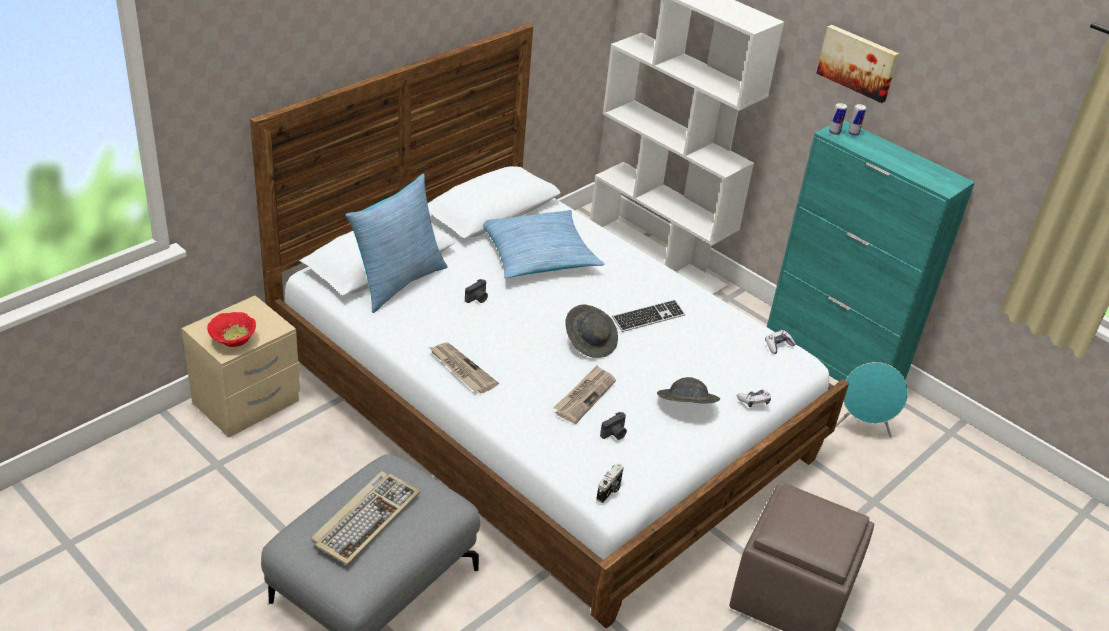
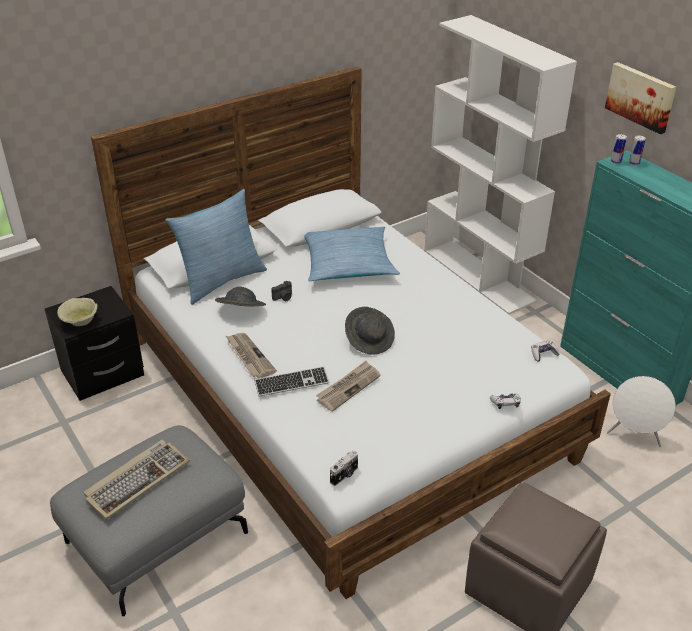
camera: 15 degrees right, 0 degrees up
(233, 340) = (80, 321): red bowl -> beige bowl
(247, 403) = (103, 374): beige nightstand -> black nightstand
(614, 434) = (365, 423): camera -> none
(648, 317) = (429, 322): keyboard -> keyboard (292, 383)
(685, 407) = (439, 404): grey hat -> grey hat (240, 311)
(862, 428) = (634, 436): turquoise speaker -> white speaker

